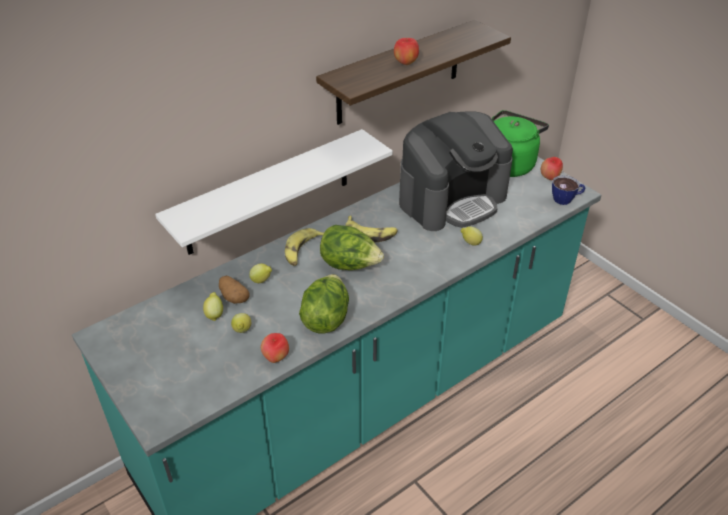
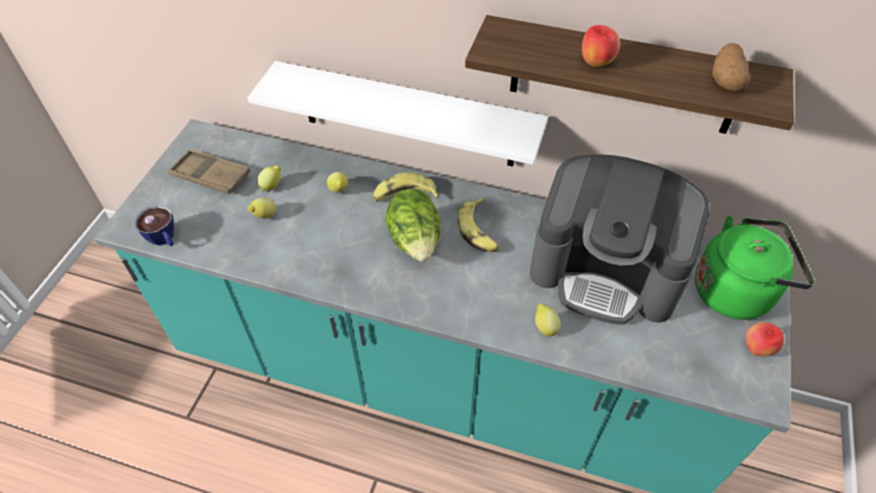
camera: 55 degrees right, 10 degrees up
(160, 346) = (210, 176): none -> brown tray
(233, 297) = (303, 185): potato -> potato (725, 80)
(276, 357) = (247, 259): apple -> none
(326, 318) = (325, 265): lettuce -> none
(566, 199) = (732, 389): cup -> cup (164, 240)

